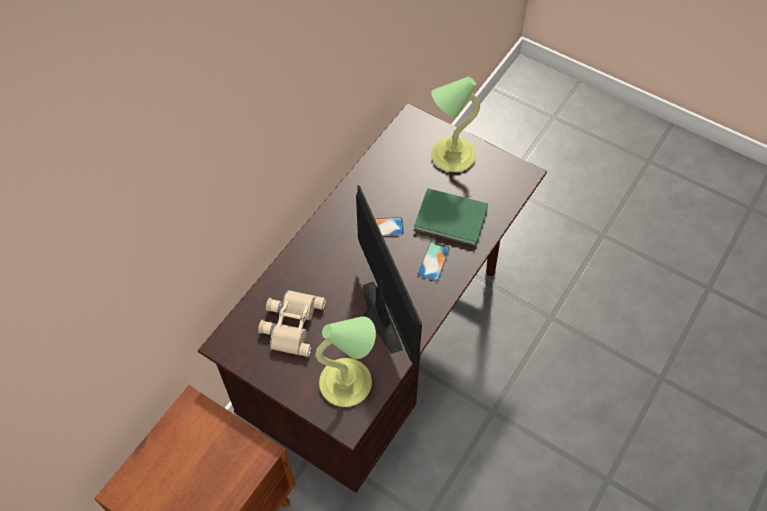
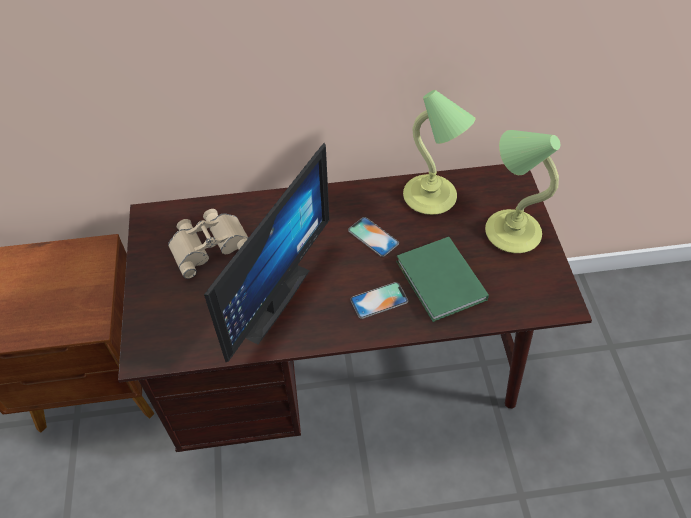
camera: 50 degrees right, 5 degrees down
(348, 383) = (185, 327): table lamp -> table lamp (431, 197)

